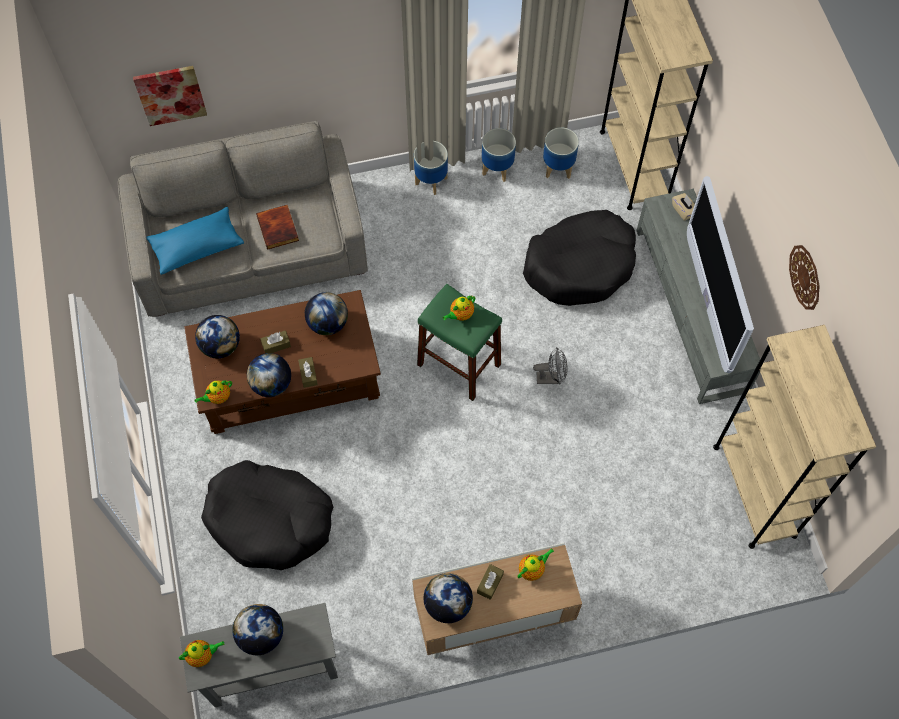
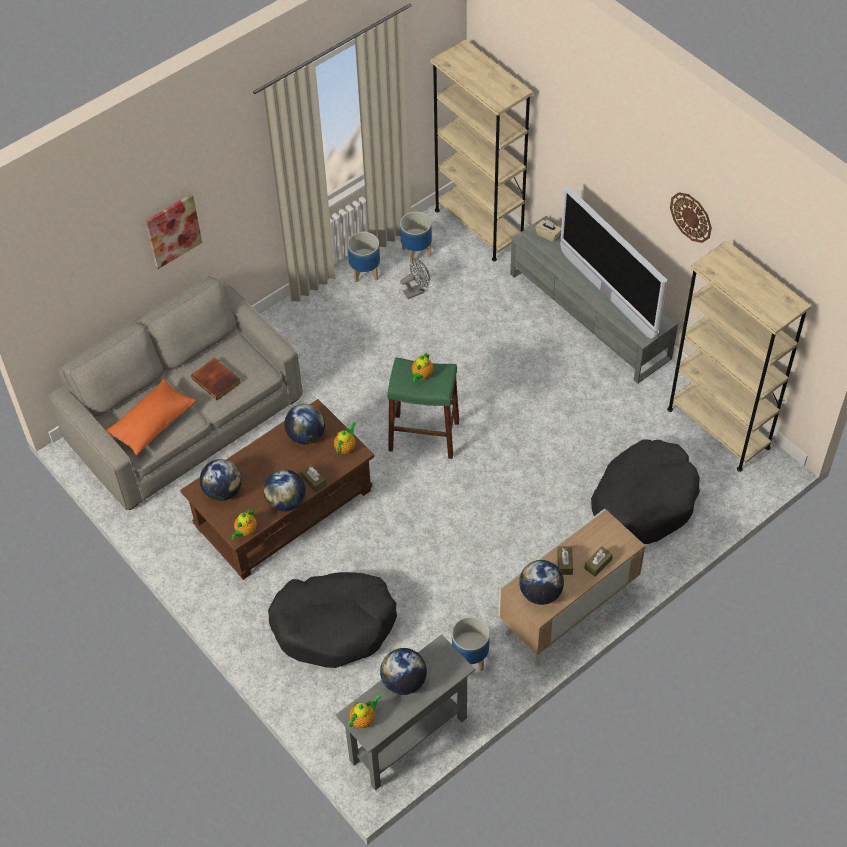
camera: 25 degrees left, 10 degrees down
(170, 95) = (89, 289): picture -> picture (173, 230)
(197, 247) = (152, 423): blue pillow -> orange pillow
(276, 345) = (271, 470): brown tissue box -> brown tissue box (598, 564)
(431, 181) = (313, 304): planter -> planter (470, 657)
(532, 569) = (592, 538): teapot -> teapot (346, 447)
(551, 378) = (507, 414): grey fan -> grey fan (416, 291)
(580, 265) = (479, 319): black dog bed -> black dog bed (644, 500)

